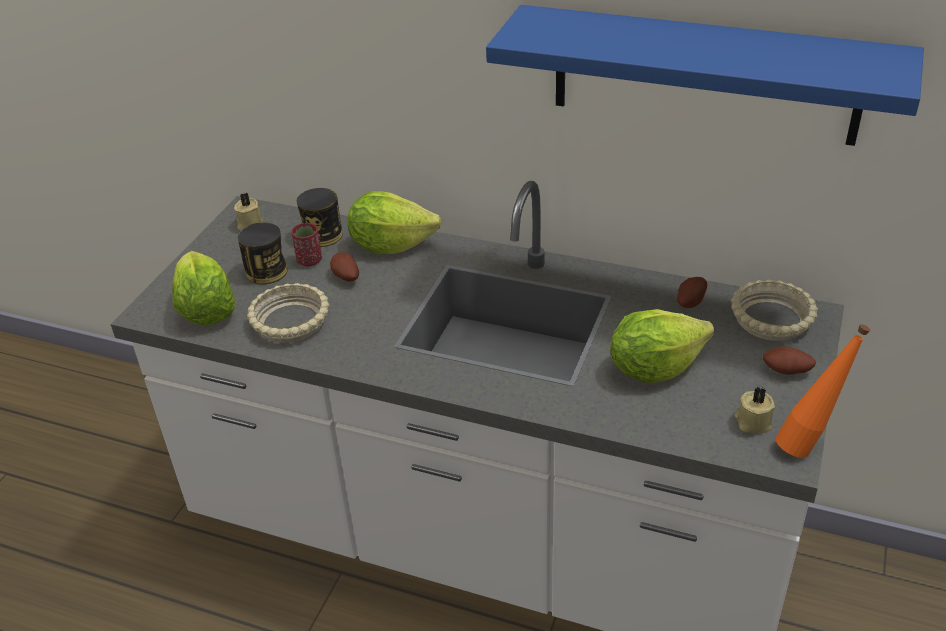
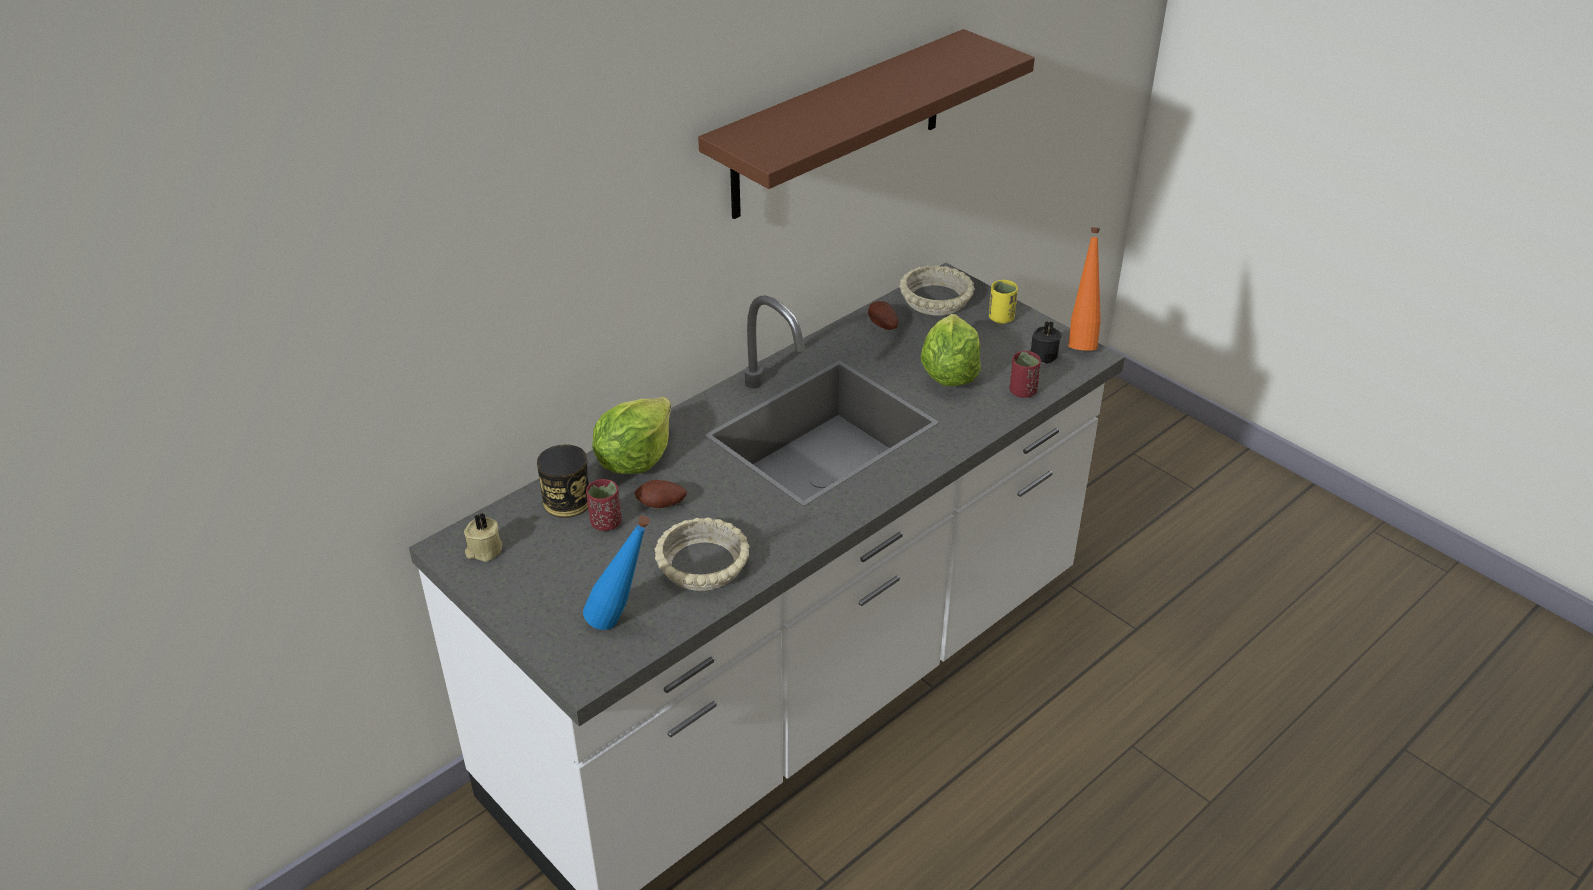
camera: 65 degrees left, 0 degrees up
(206, 309) = (622, 623): lettuce -> blue bottle
(266, 271) = (595, 559): can -> none
(674, 426) = (1022, 391): none -> red cup
(704, 75) = (838, 125): blue shelf -> brown shelf
(752, 422) = (1042, 355): beige candle -> black candle
(786, 372) = (1001, 318): potato -> yellow cup

